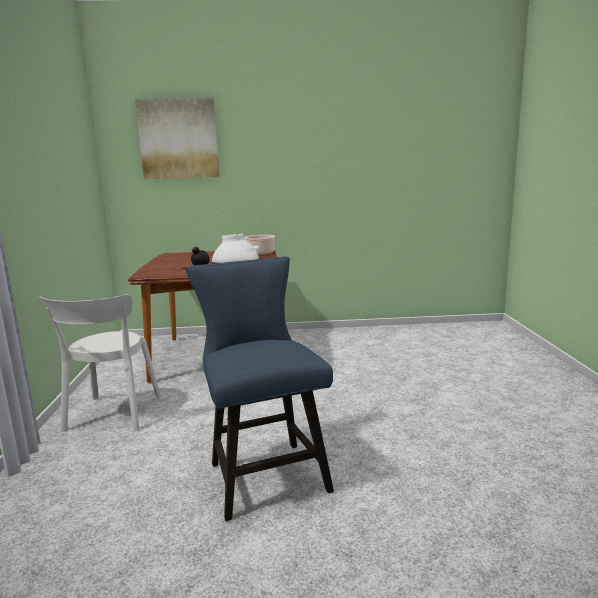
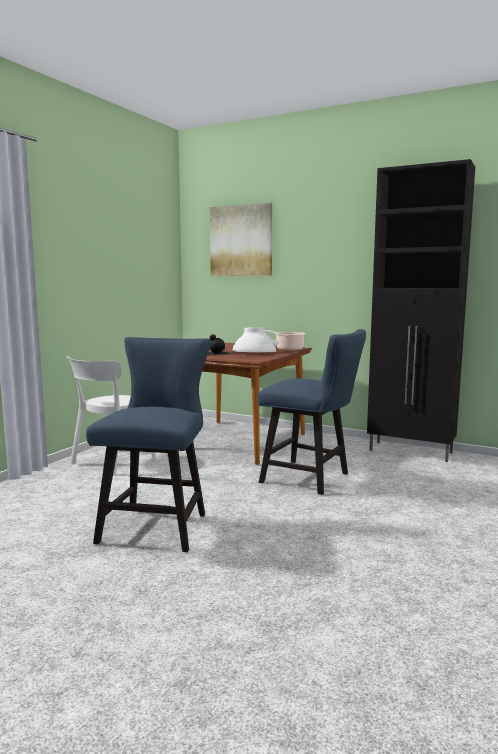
camera: 30 degrees right, 5 degrees down
(338, 378) = (311, 479): none -> blue chair
(380, 332) = (411, 452): none -> black cabinet

